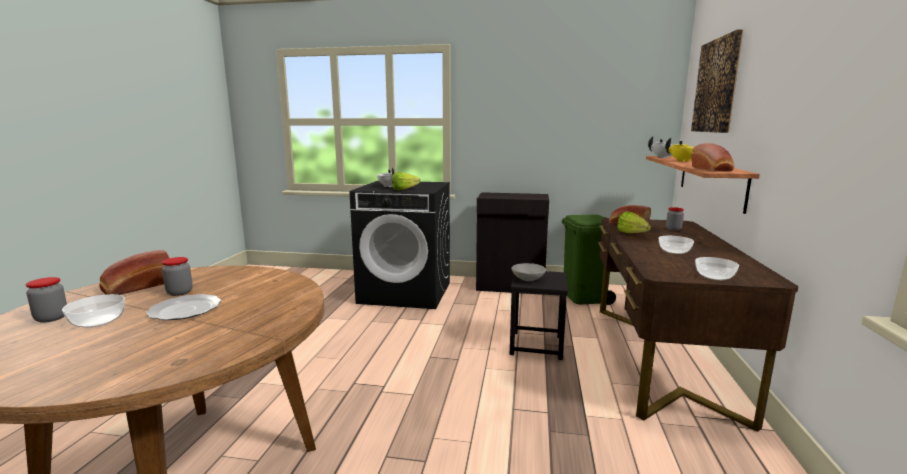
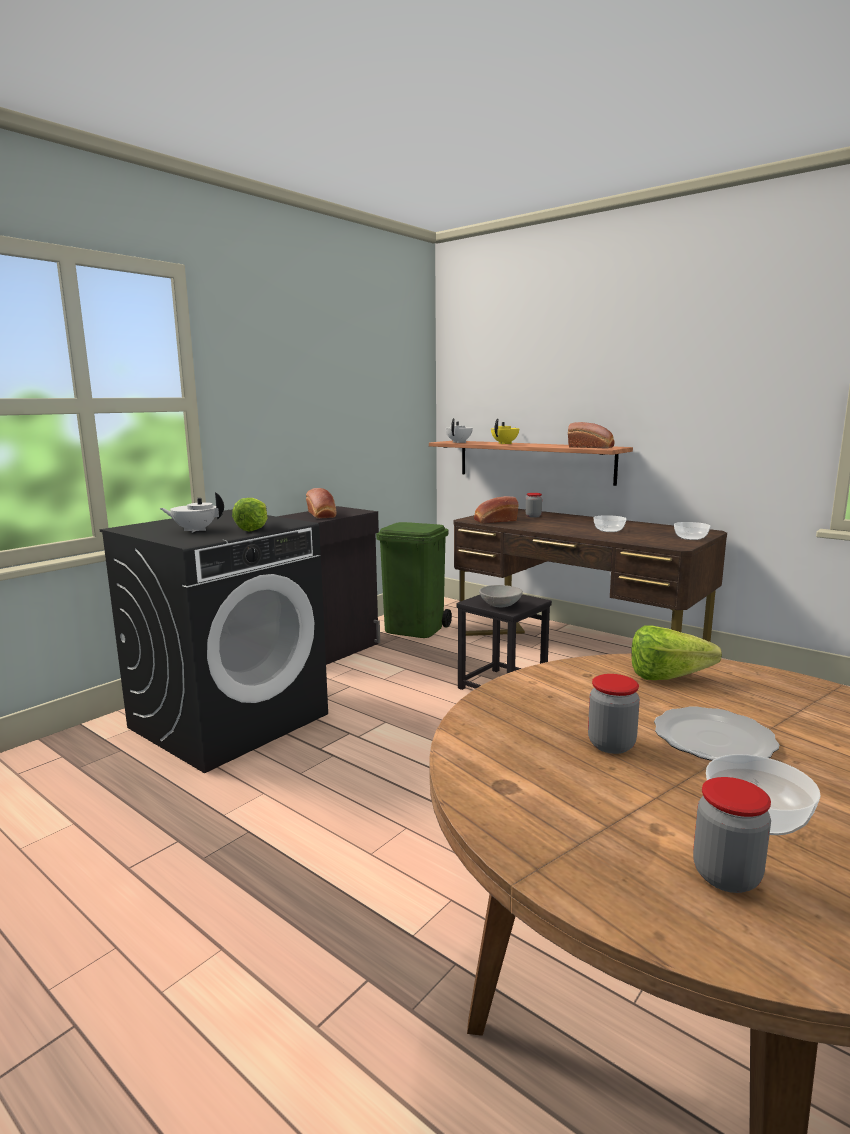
camera: 60 degrees left, 0 degrees up
(136, 287) = (546, 788): bread -> bread (322, 515)
(634, 234) = (537, 527): lettuce -> lettuce (675, 678)
(717, 86) = (521, 363): picture -> none

